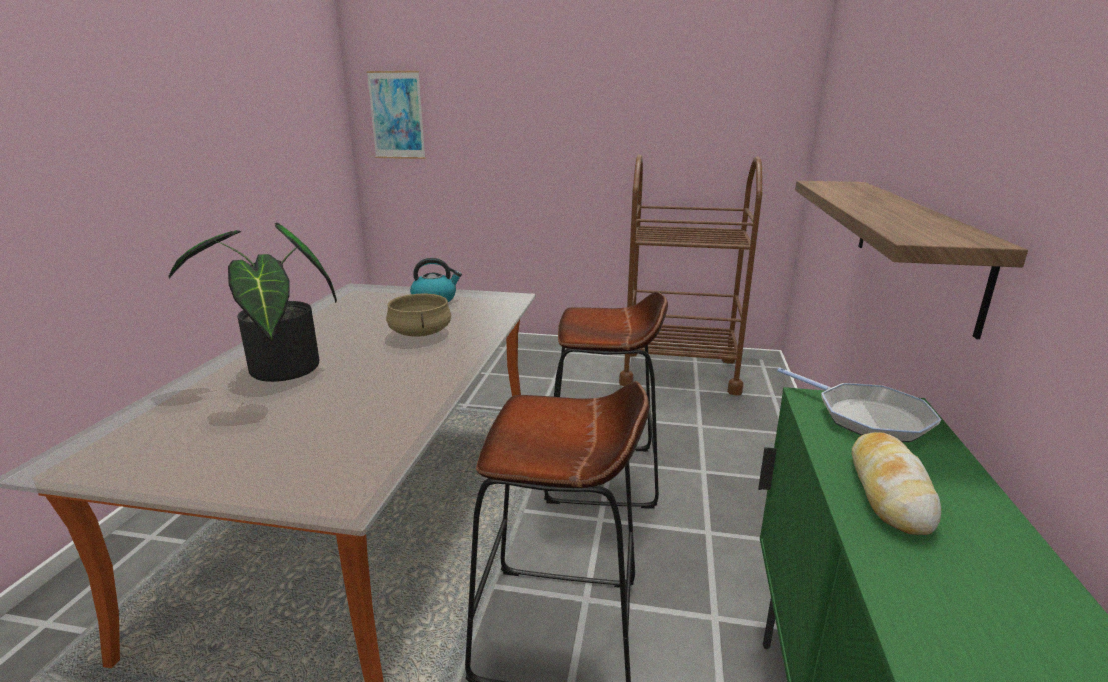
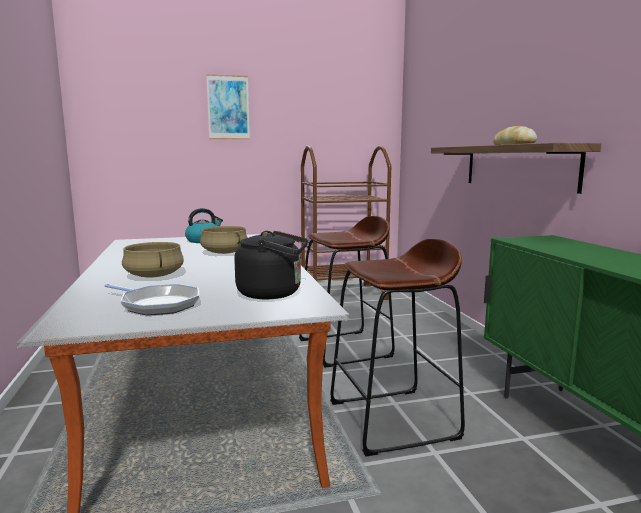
camera: 25 degrees left, 10 degrees down
(280, 372) = (155, 276): potted plant -> beige cooking pot
(343, 447) = (273, 293): none -> black kettle
(397, 115) = (110, 120): picture -> picture (228, 107)
(867, 417) = (541, 241): frying pan -> frying pan (157, 304)
(888, 491) = (585, 254): bread -> bread (513, 144)

